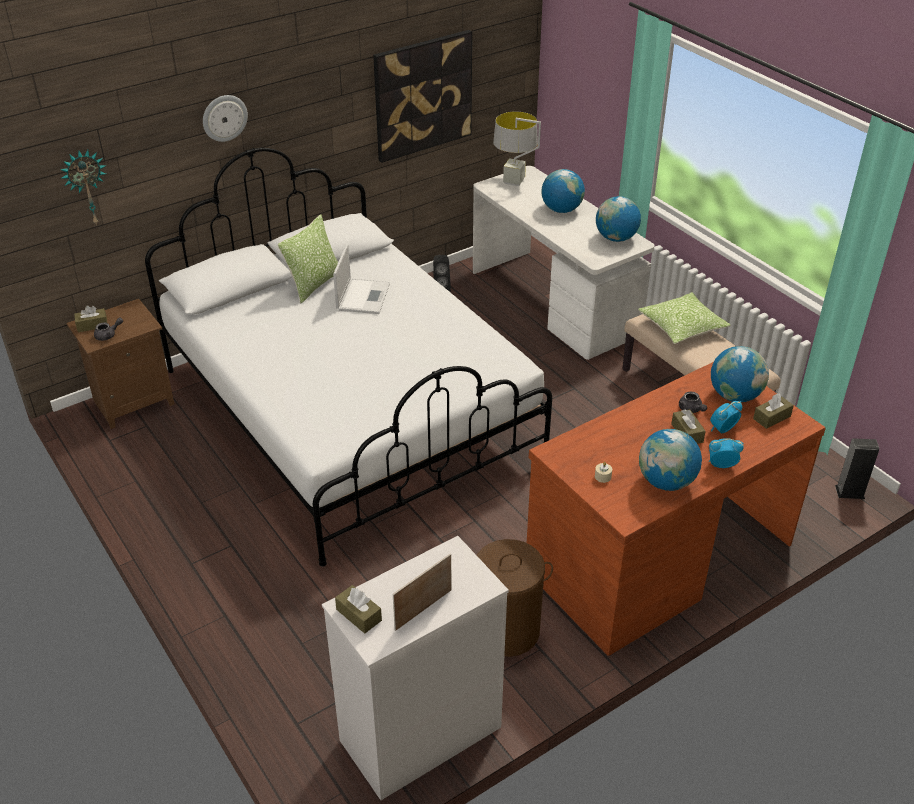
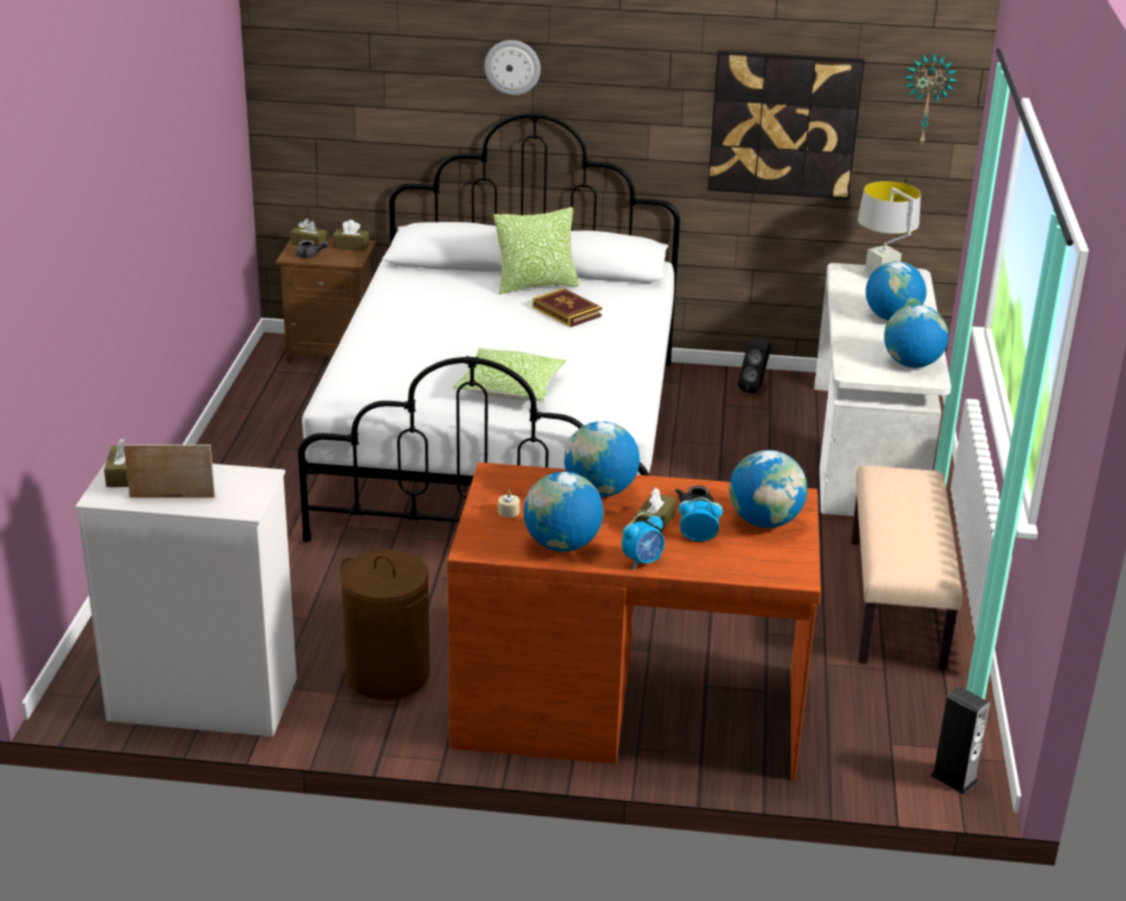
camera: 40 degrees right, 10 degrees down
(86, 187) = (343, 92): wall clock -> wall clock (927, 98)
(363, 296) = (566, 311): laptop -> book
(627, 428) = (600, 491): none -> globe
(682, 327) = (908, 495): pillow -> pillow (510, 389)
(721, 465) = (643, 561): alarm clock -> alarm clock turned 105 degrees clockwise
(771, 417) = (772, 555): brown tissue box -> brown tissue box (351, 246)

